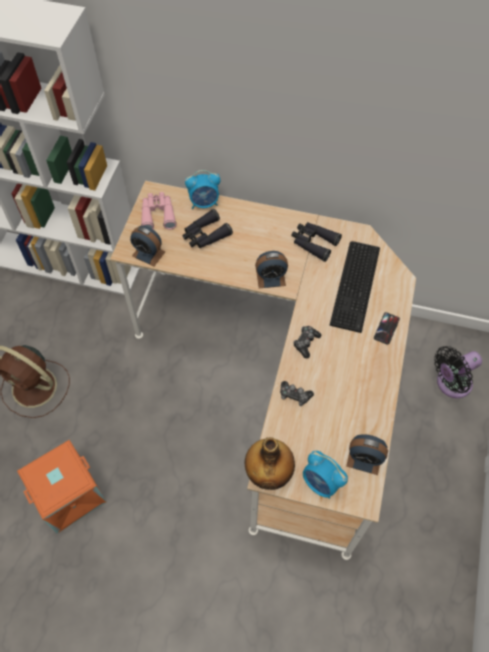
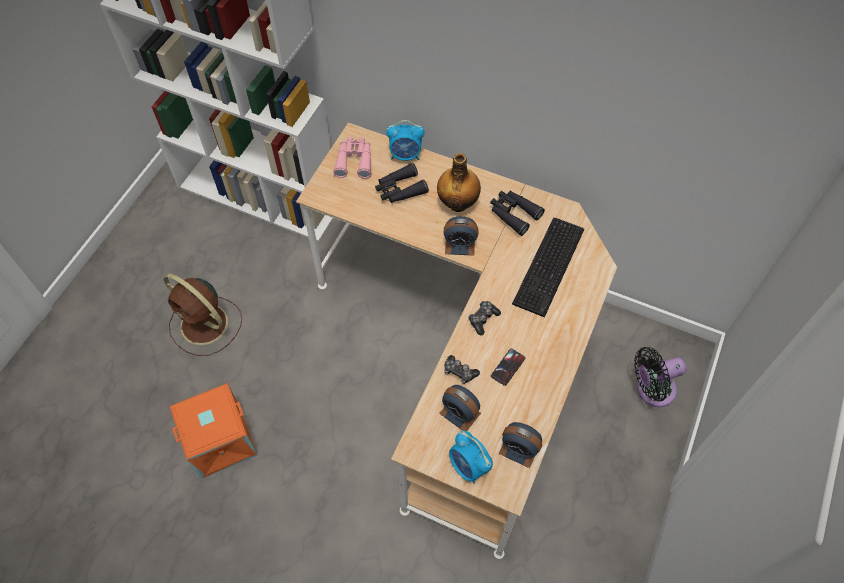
camera: 10 degrees right, 0 degrees up
(148, 253) = (336, 201): alarm clock -> alarm clock (460, 413)
(269, 472) = (417, 446): bottle -> bottle (458, 203)
(386, 328) = (572, 316): phone -> phone (508, 367)

